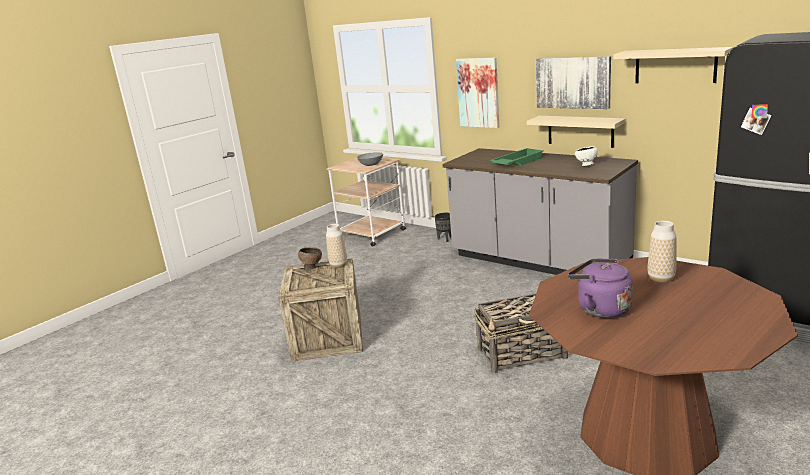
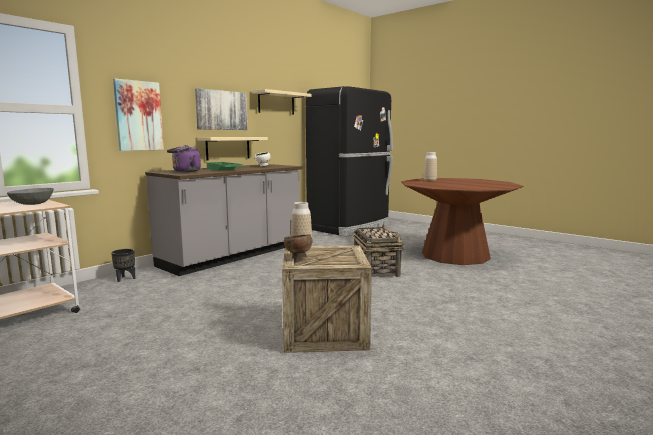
camera: 90 degrees left, 10 degrees down
(600, 308) = (465, 186): purple kettle -> purple kettle (185, 171)

